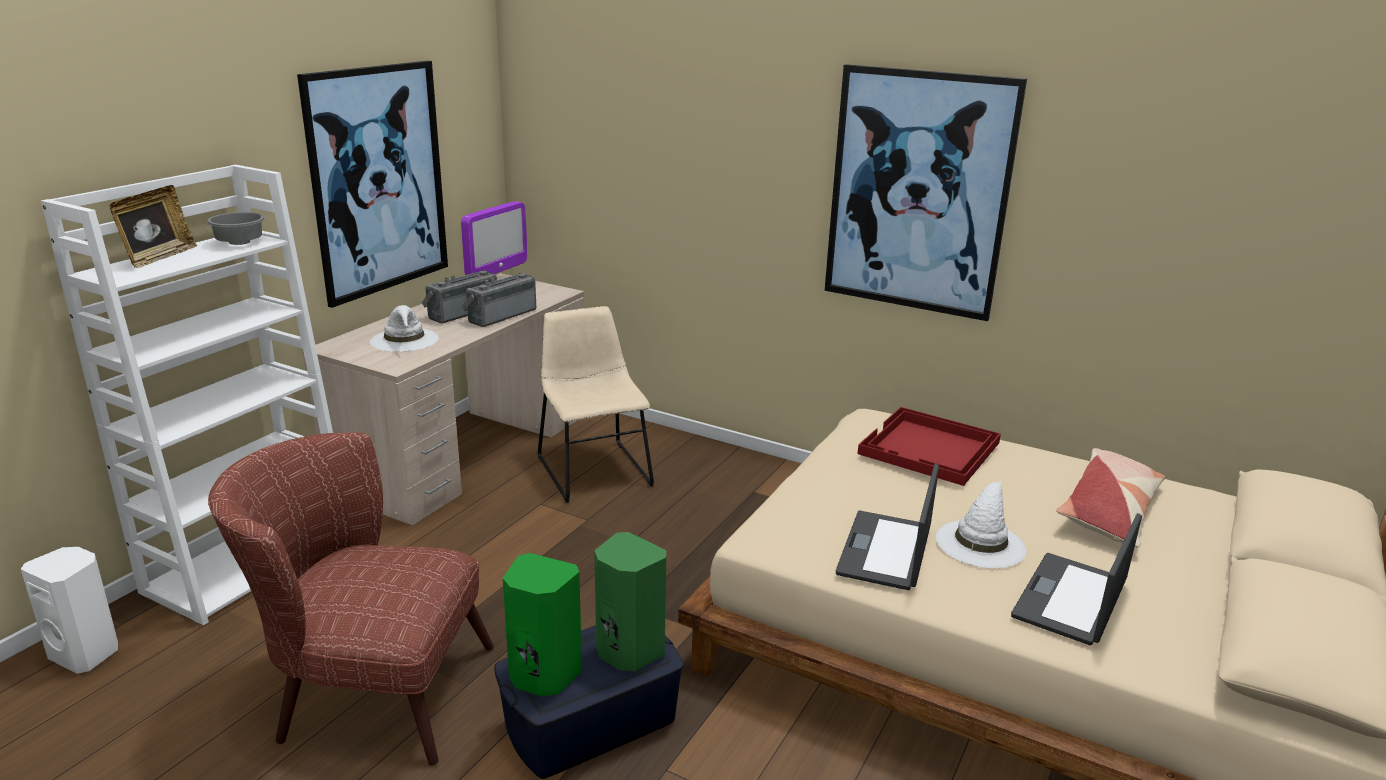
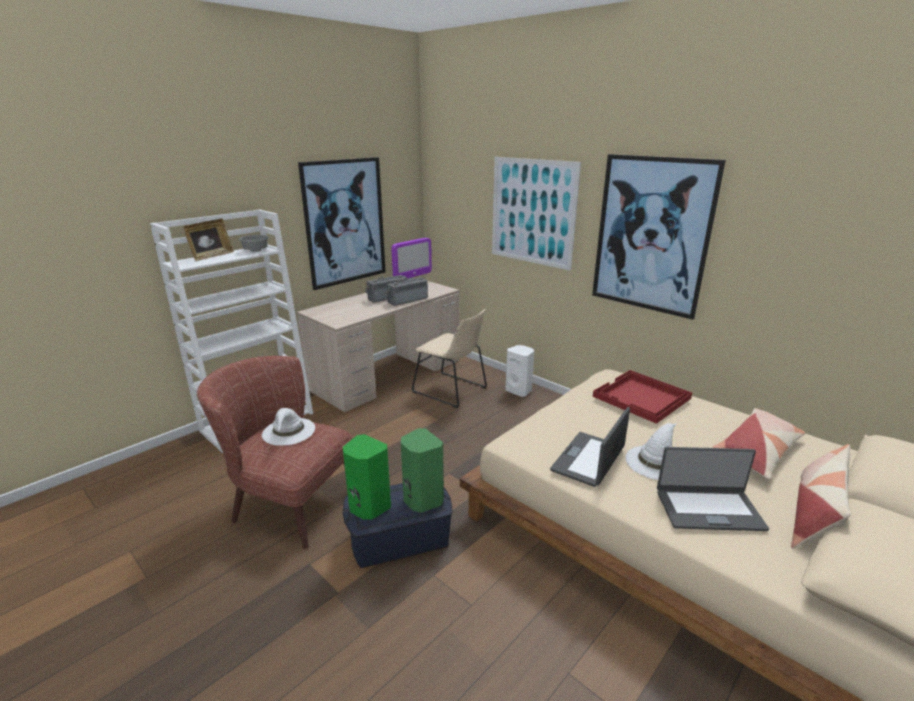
camera: 15 degrees right, 0 degrees up
(87, 654) = (164, 460): white speaker -> white speaker (519, 391)
(405, 340) = (350, 310): white hat -> white hat (289, 431)
(592, 468) = (452, 391): beige chair -> beige chair turned 135 degrees clockwise
(715, 156) = (532, 212): none -> picture
(1072, 600) = (708, 509): laptop -> laptop turned 135 degrees counterclockwise
(1204, 588) = (814, 515): none -> pillow

